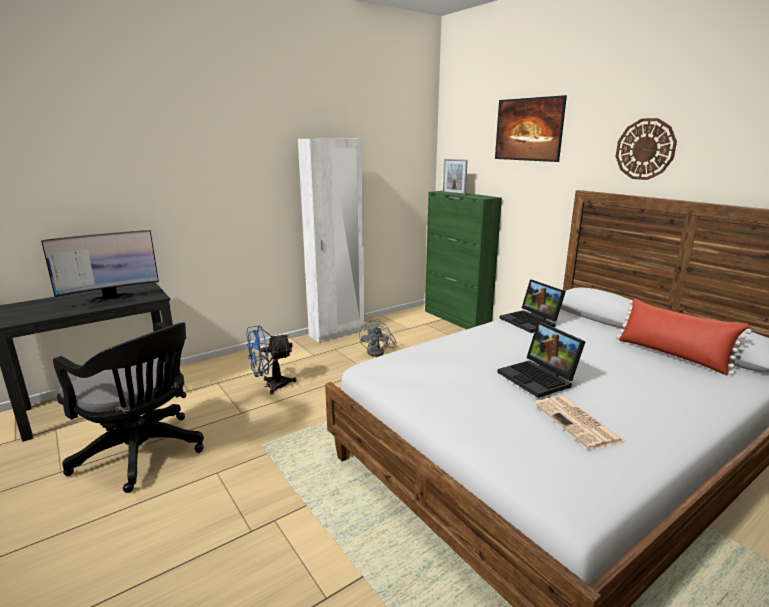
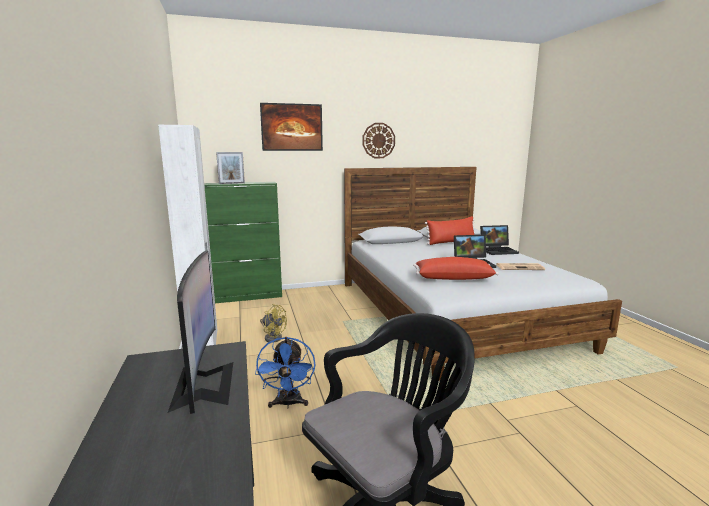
camera: 70 degrees left, 5 degrees down
(379, 352) = (273, 337): grey fan -> yellow fan
(443, 368) = (453, 278): none -> red pillow
(531, 321) = (391, 252): laptop -> laptop (498, 250)

